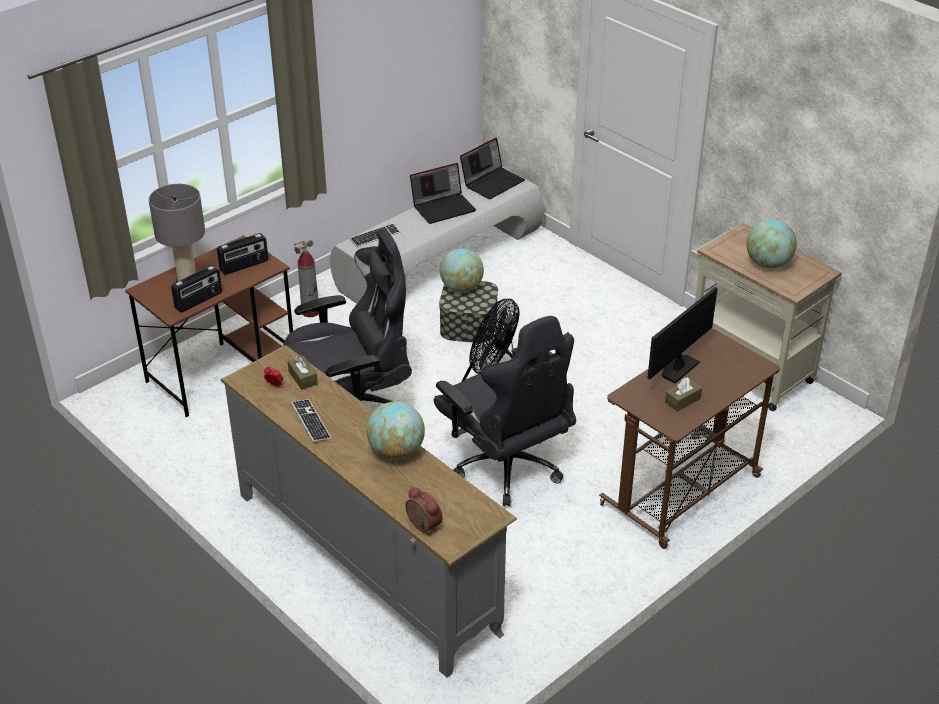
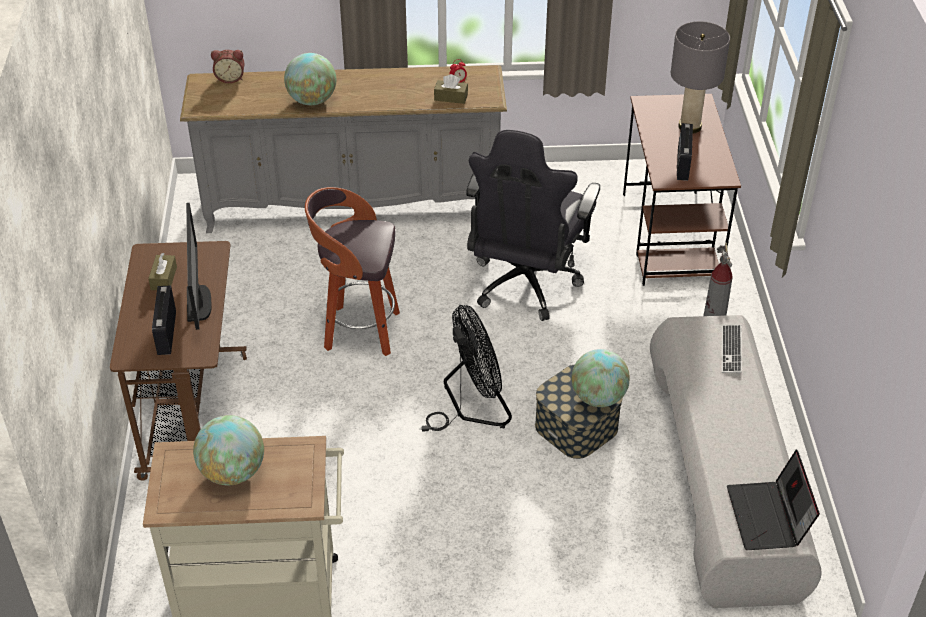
camera: 130 degrees right, 5 degrees up
(199, 301) = (650, 121): radio -> radio (166, 333)
(311, 422) = (395, 80): keyboard -> none
(443, 207) = (745, 437): laptop -> none
(503, 464) = (359, 331): black office chair -> stool

